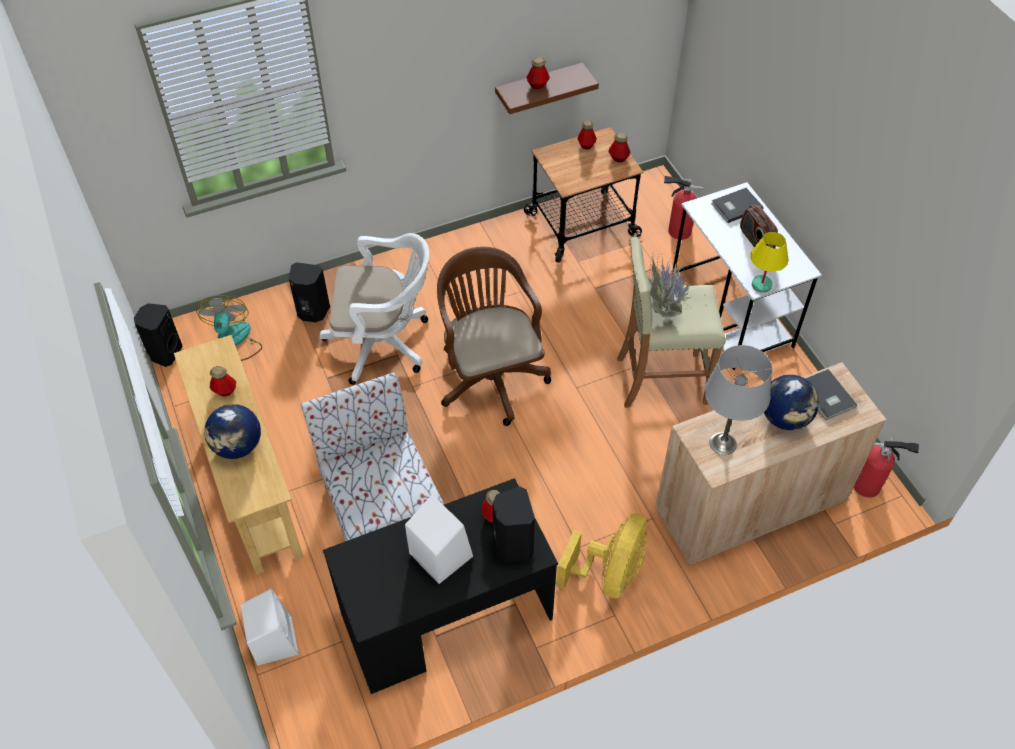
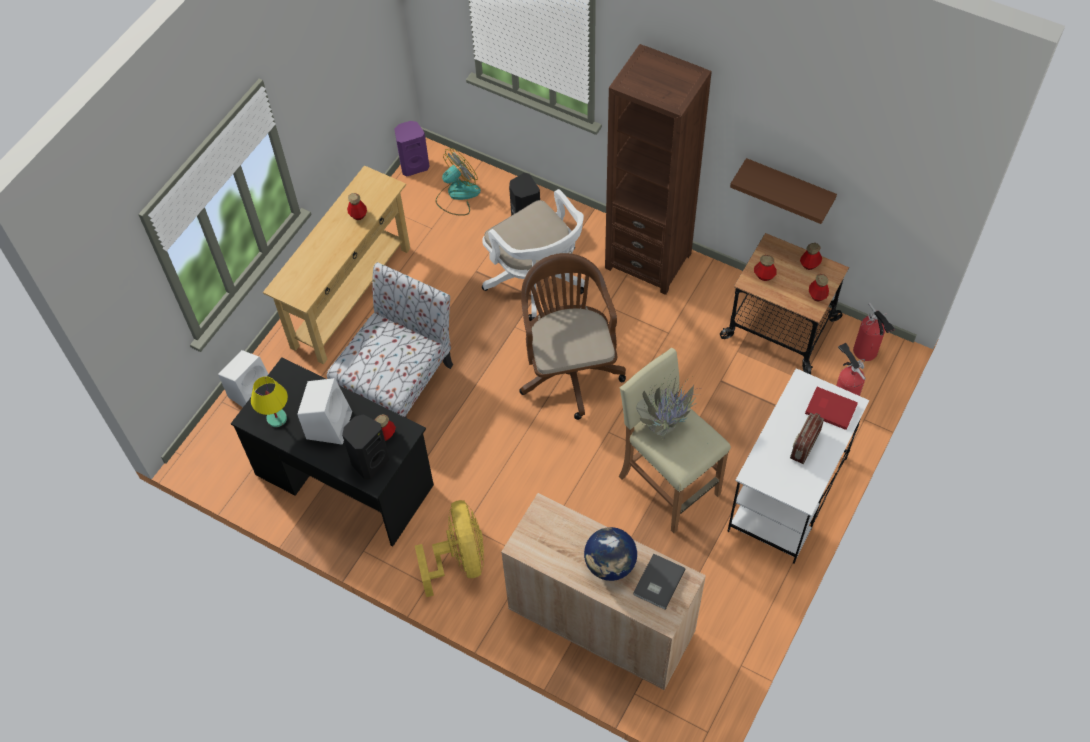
camera: 55 degrees right, 5 degrees up
(165, 353) = (413, 165): black speaker -> purple speaker
(238, 446) = (321, 255): globe -> none
(440, 260) = (648, 260): none -> brown bookcase
(490, 375) = (569, 368): brown office chair -> brown office chair turned 45 degrees counterclockwise
(537, 84) = (777, 182): bottle -> bottle (764, 275)
(609, 574) = (459, 560): yellow fan -> yellow fan turned 90 degrees counterclockwise
(723, 444) = (549, 536): grey table lamp -> none
(735, 206) = (830, 408): grey book -> red book
(761, 285) = (756, 477): yellow table lamp -> yellow table lamp (276, 418)
(870, 486) = (695, 701): fire extinguisher -> fire extinguisher (866, 353)

